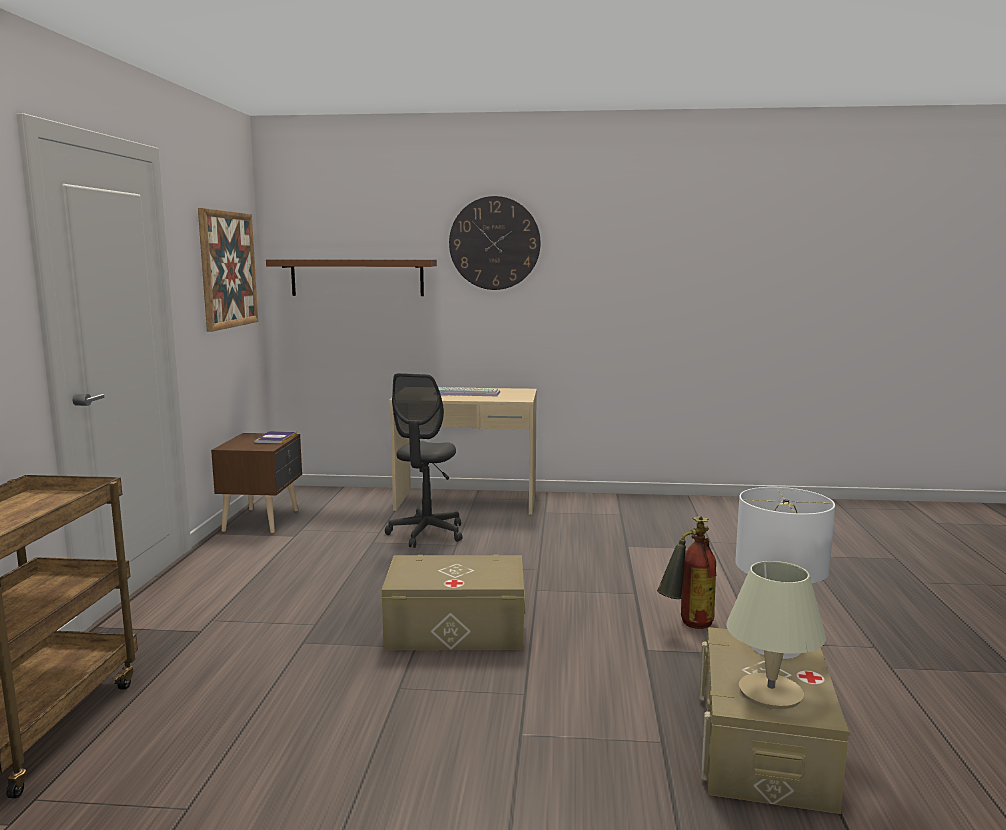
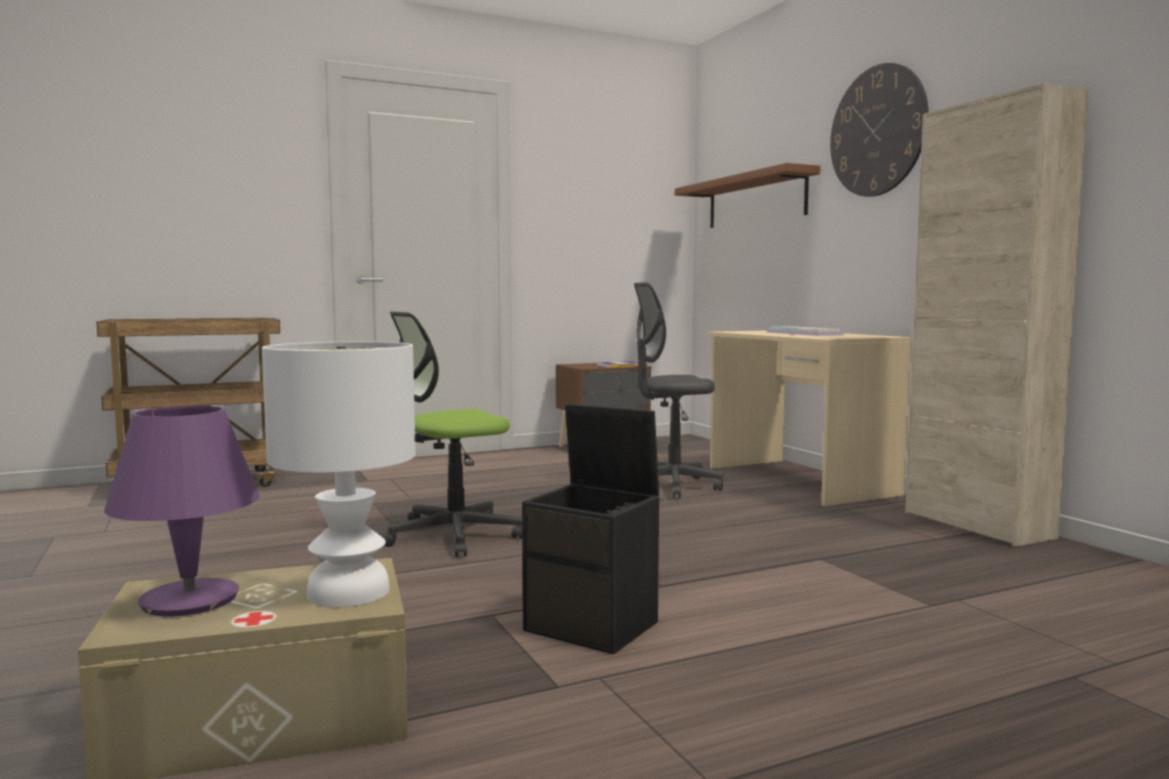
camera: 60 degrees right, 5 degrees down
(228, 269) = (623, 197): picture -> none
(455, 629) = (453, 535): beige storage box -> office chair
(608, 500) = (976, 525): none -> beige cabinet
(687, 626) = (594, 626): fire extinguisher -> black storage box
(771, 692) = (190, 600): beige table lamp -> purple table lamp

